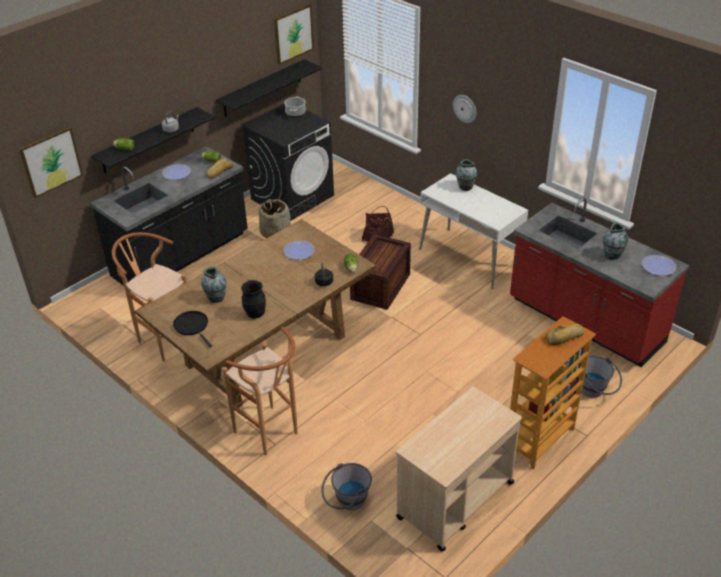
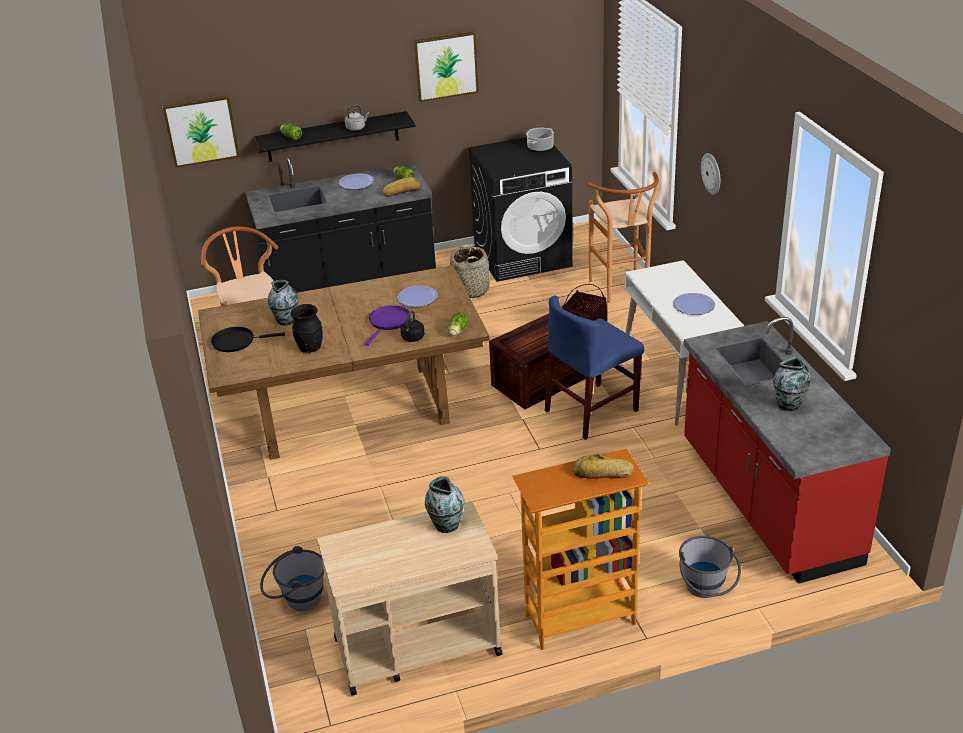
camera: 30 degrees right, 5 degrees down
(192, 326) = (236, 341): black frying pan -> black frying pan turned 90 degrees counterclockwise
(262, 88) = (507, 109): black shelf -> none
(271, 435) = (280, 499): brown stool -> brown stool (622, 291)
(293, 33) = (561, 48): picture -> picture (446, 66)
(295, 276) = (388, 322): none -> purple frying pan
(432, 296) = (591, 411): none -> blue chair
(465, 187) = (686, 280): vase -> vase (446, 524)
(658, 266) = (842, 436): plate -> plate (694, 305)

